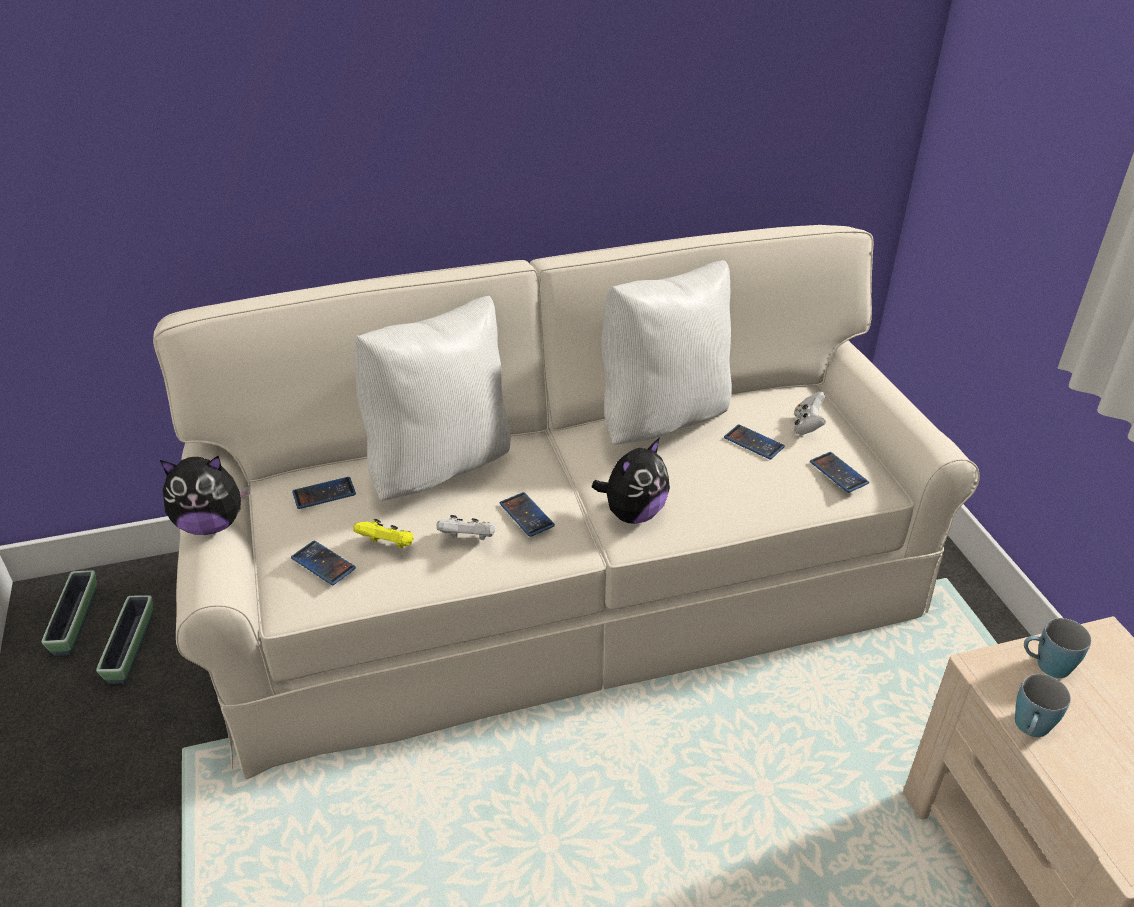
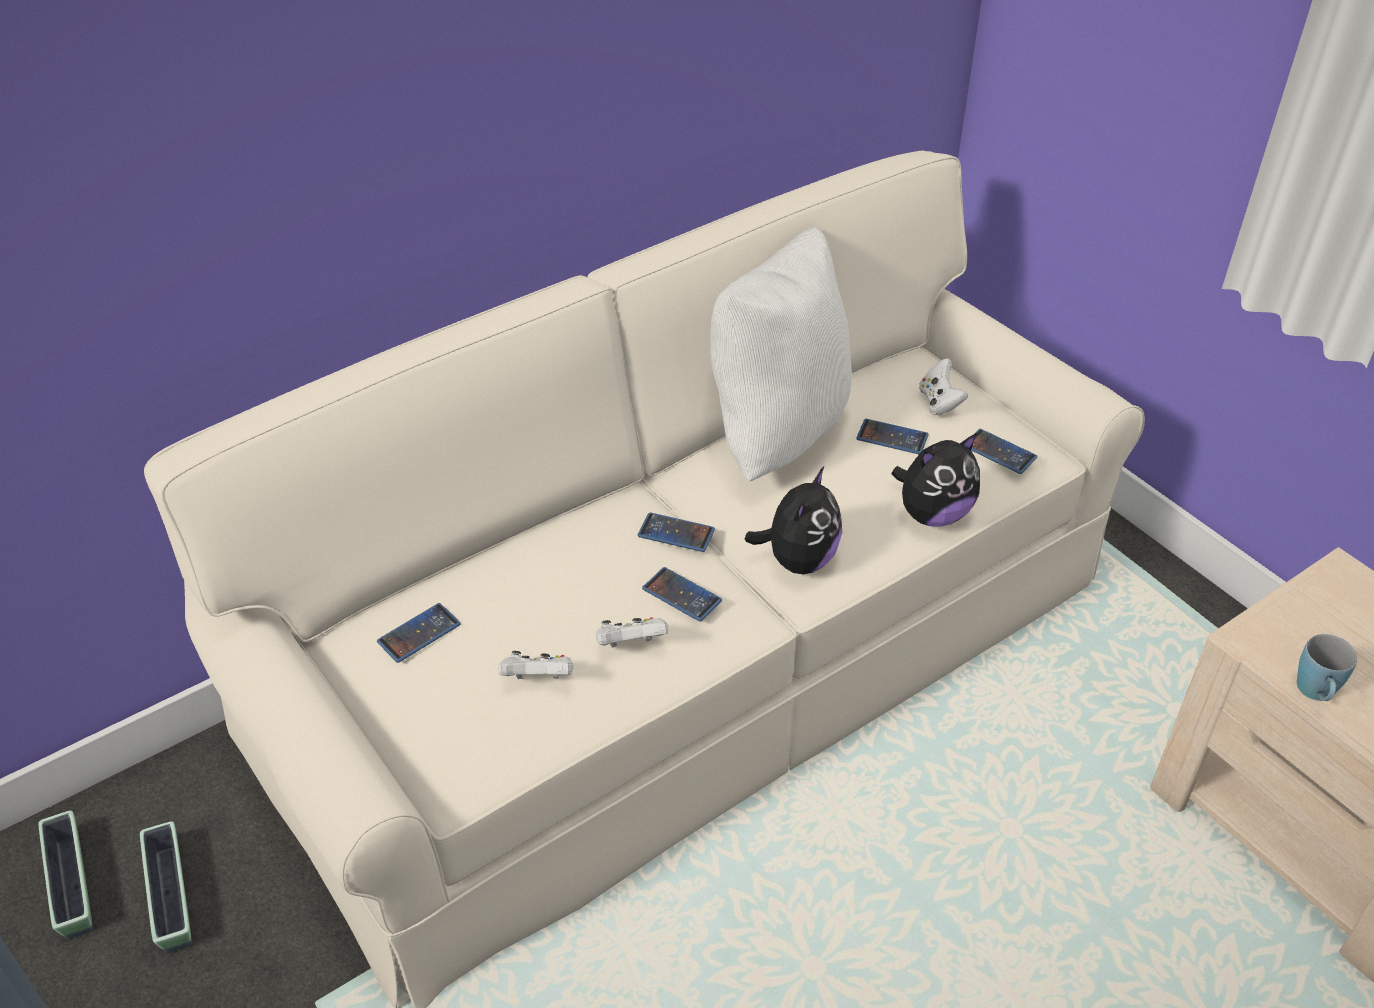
camera: 20 degrees left, 5 degrees up
(211, 524) = (312, 716): plush toy -> plush toy (933, 514)
(323, 563) = (470, 724): phone -> phone (676, 533)
(388, 545) = (538, 679): yellow game controller -> white game controller
(441, 466) = (544, 559): white pillow -> none
(1045, 665) = (1300, 620): blue mug -> none

